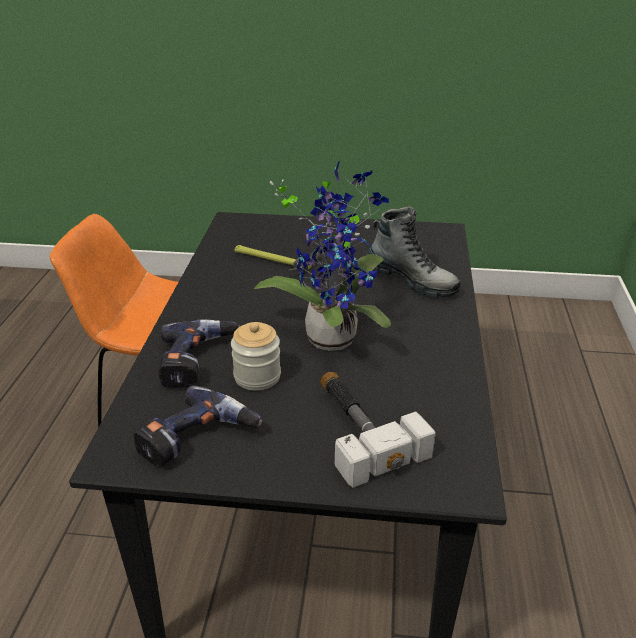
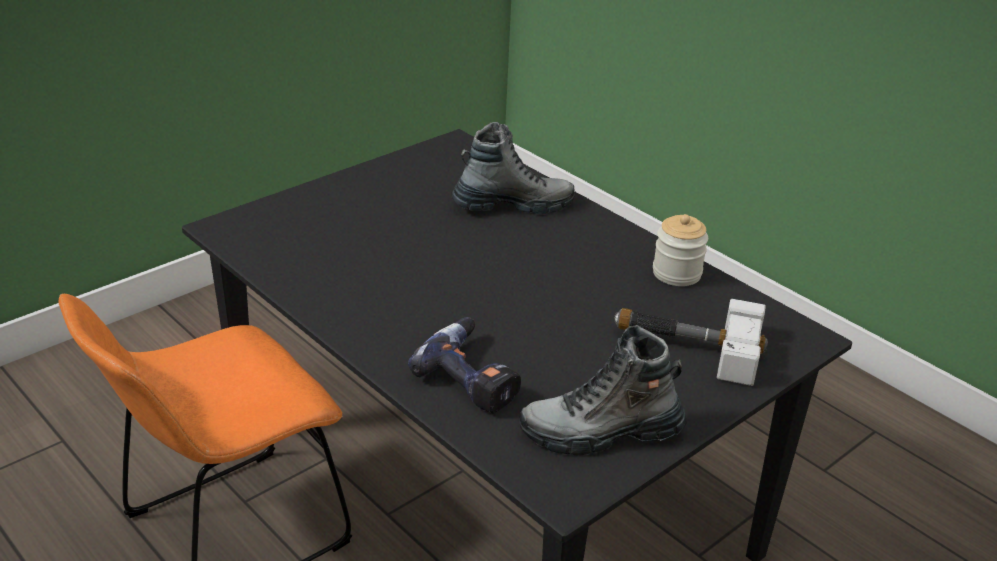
camera: 50 degrees left, 0 degrees up
(199, 441) = (601, 433): power drill -> boot
(257, 376) = (545, 356): jar -> jar (676, 273)
(272, 261) = (354, 248): hammer -> none
(333, 335) = (537, 286): potted plant -> none

